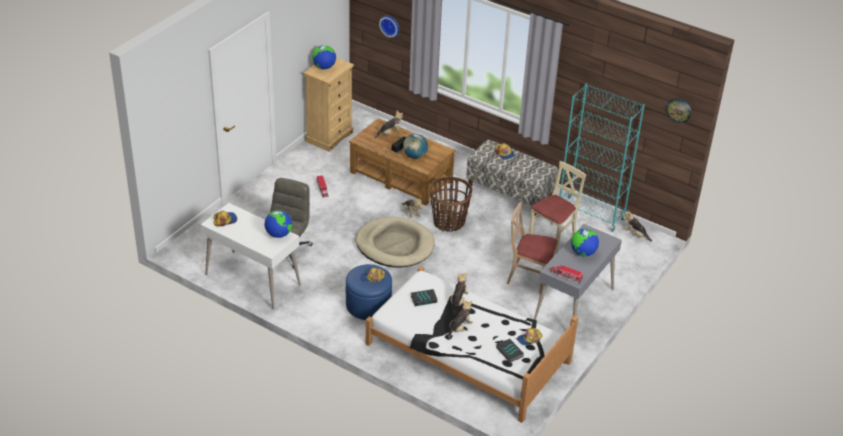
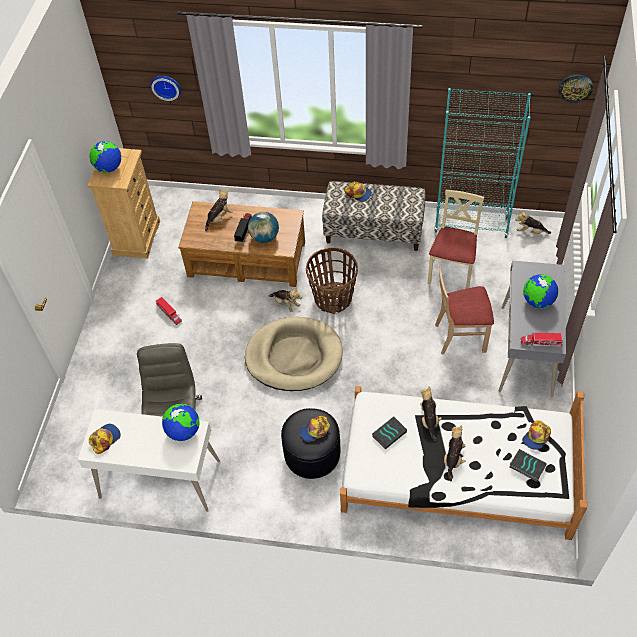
camera: 20 degrees left, 15 degrees up
(368, 305) = (312, 453): blue ottoman -> black ottoman

